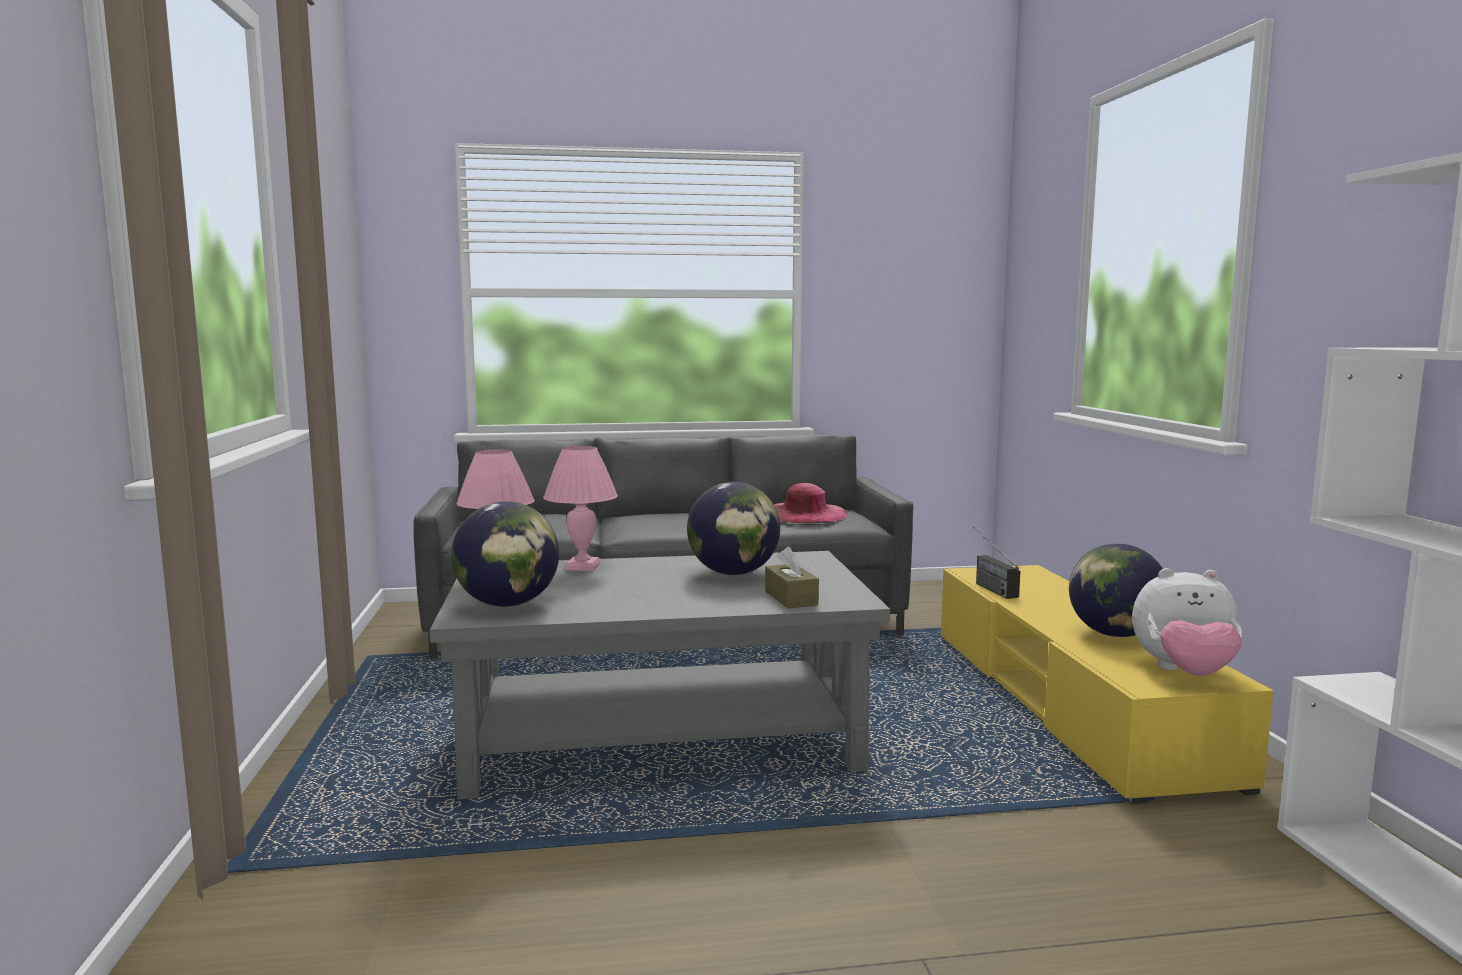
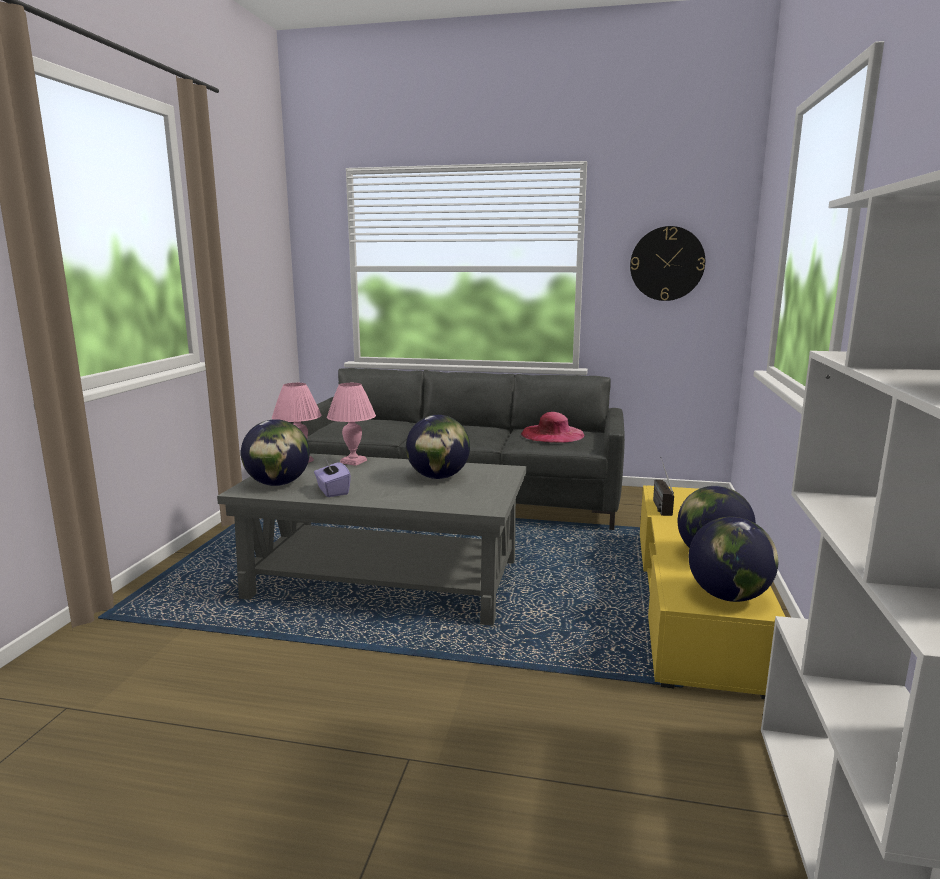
camera: 20 degrees right, 5 degrees up
(608, 604) = (332, 491): none -> purple tissue box
(791, 598) = (449, 500): brown tissue box -> none
(906, 287) = (667, 263): none -> wall clock
(1184, 673) = (729, 596): plush toy -> globe

